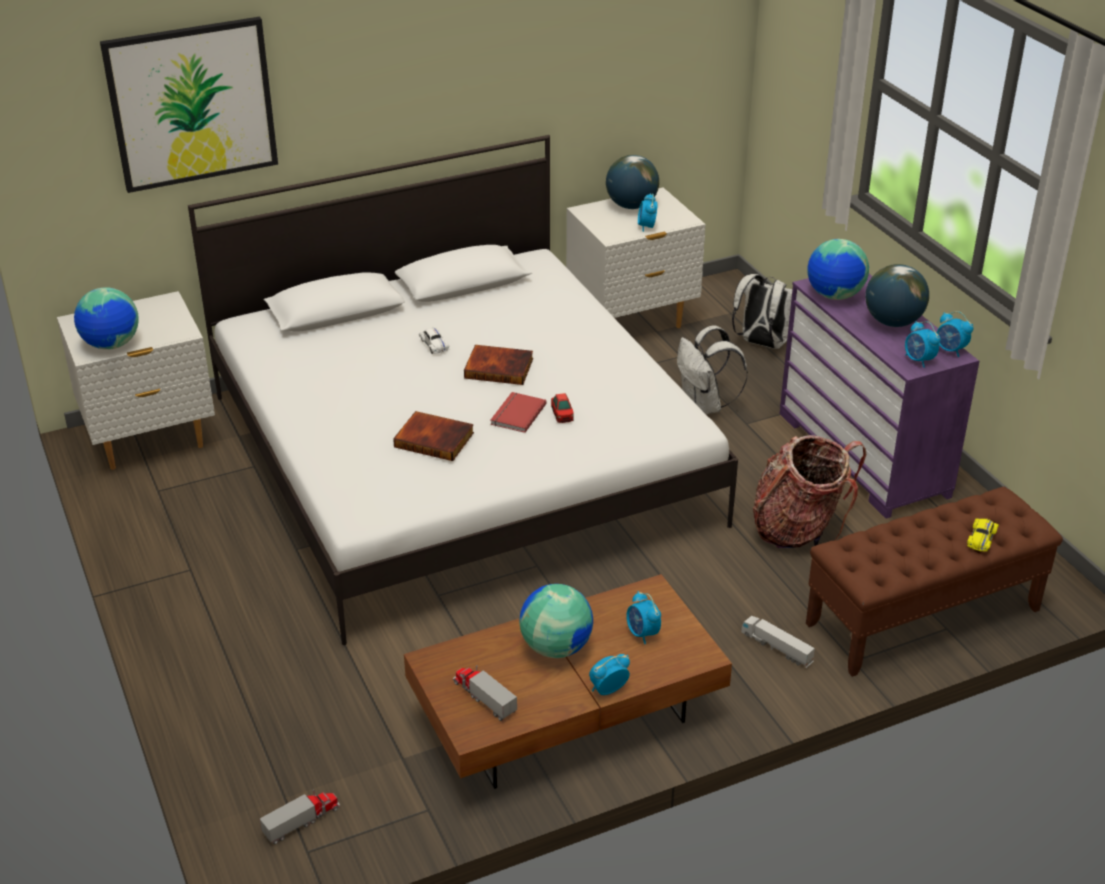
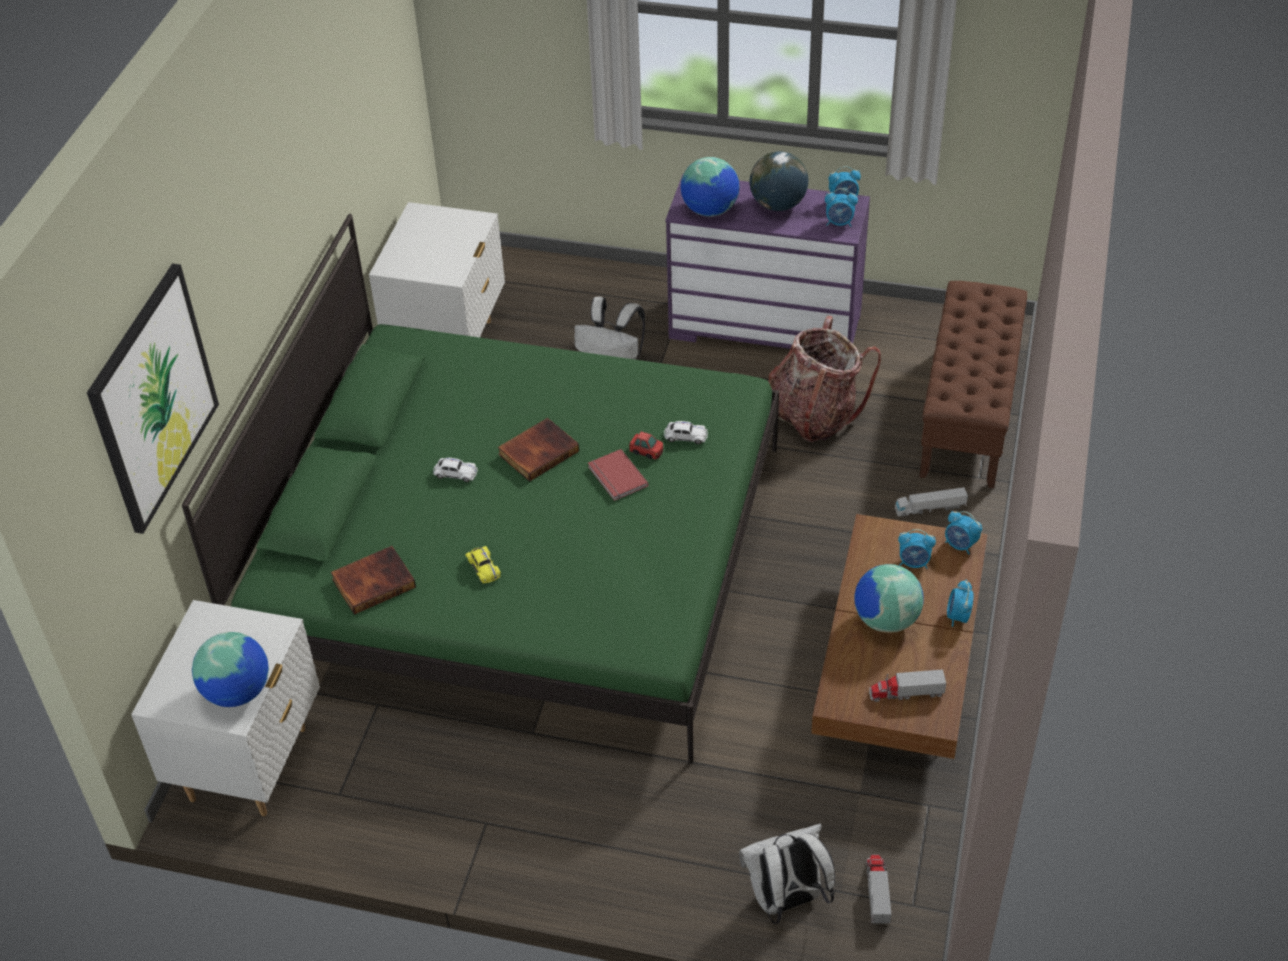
camera: 50 degrees left, 10 degrees up
(435, 439) = (603, 544): book -> book (373, 582)
(460, 458) = (520, 557): white bed -> green bed
(602, 425) = (685, 436): none -> white toy car
(632, 206) = (416, 236): globe -> none
(646, 227) = (461, 247): alarm clock -> alarm clock (960, 545)
(762, 343) = (568, 290): white backpack -> white backpack (786, 901)
(981, 539) = (999, 328): yellow toy car -> yellow toy car (483, 568)

